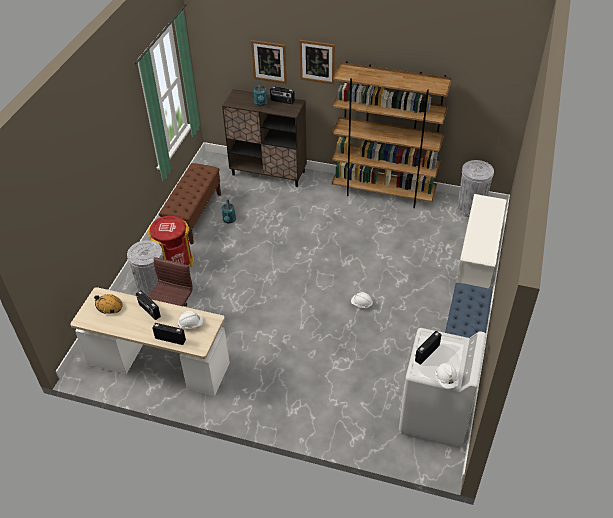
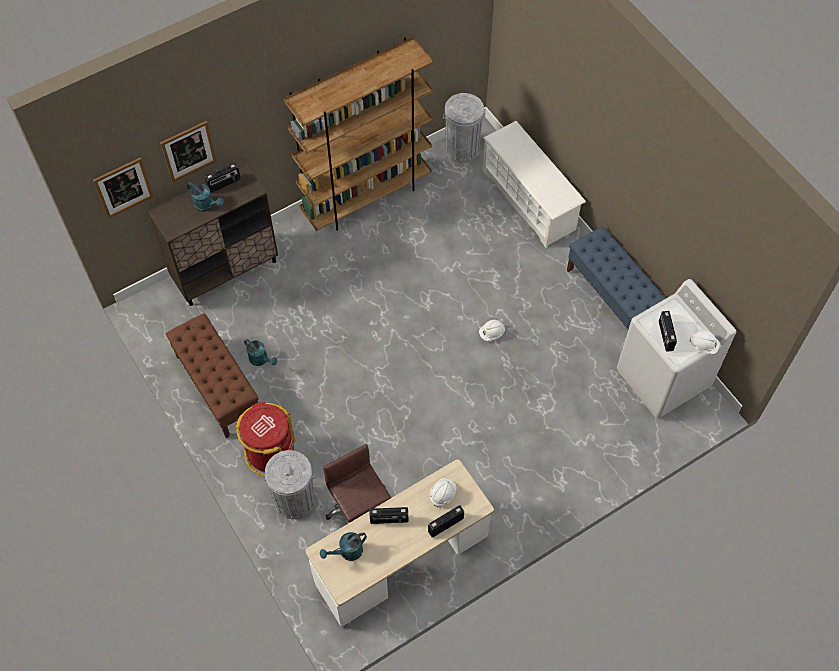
camera: 50 degrees left, 15 degrees up
(109, 306) = (347, 552): orange hard hat -> turquoise watering can
(317, 61) = (250, 114): picture -> picture (123, 187)

